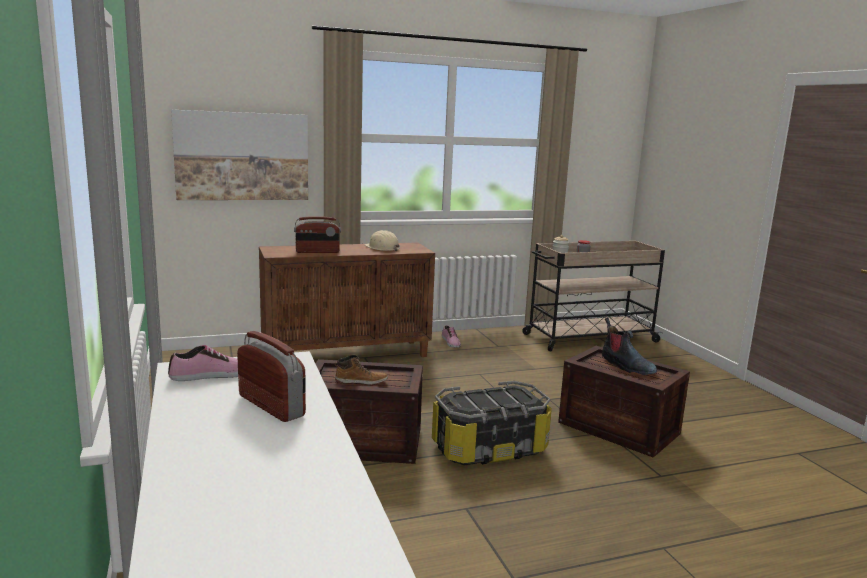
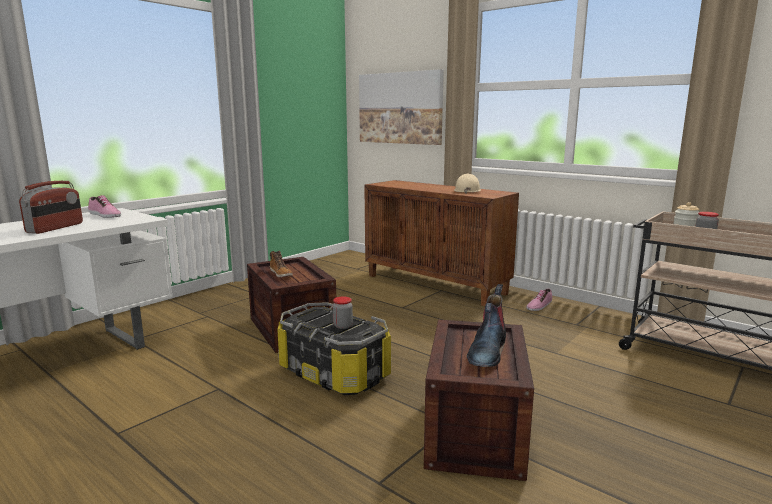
camera: 60 degrees right, 0 degrees up
(317, 252) = (409, 186): radio -> none
(504, 397) = (343, 326): none -> jar

